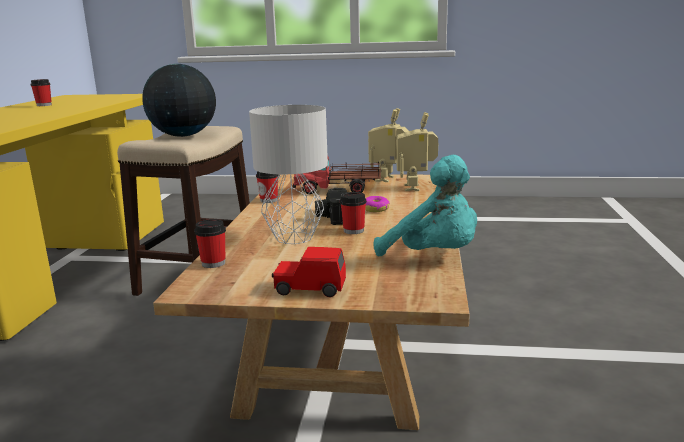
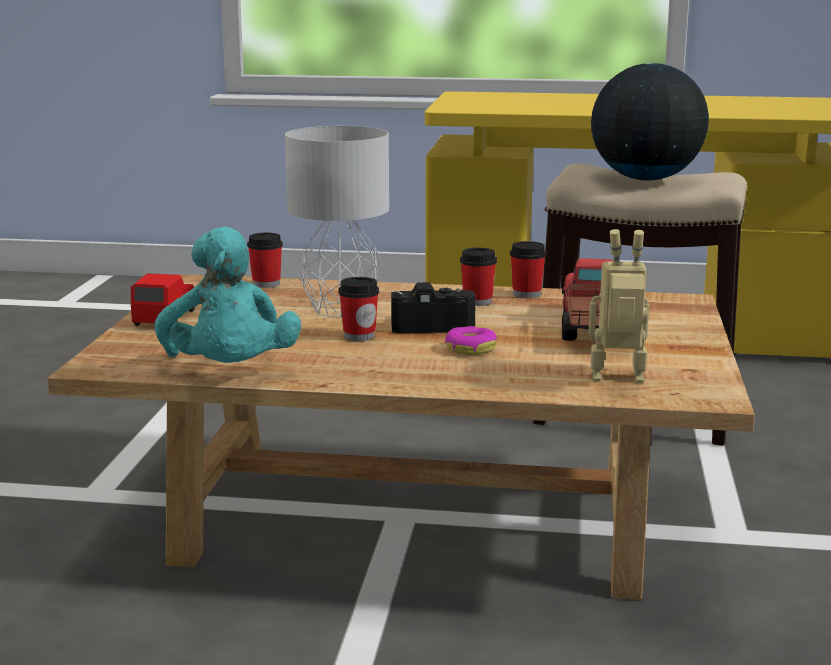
camera: 90 degrees right, 0 degrees up
(44, 105) = (717, 102): cup -> cup (477, 301)
(389, 179) = (686, 363): toy robot -> none
(434, 256) = (229, 372): turquoise plush toy -> turquoise plush toy turned 60 degrees counterclockwise

